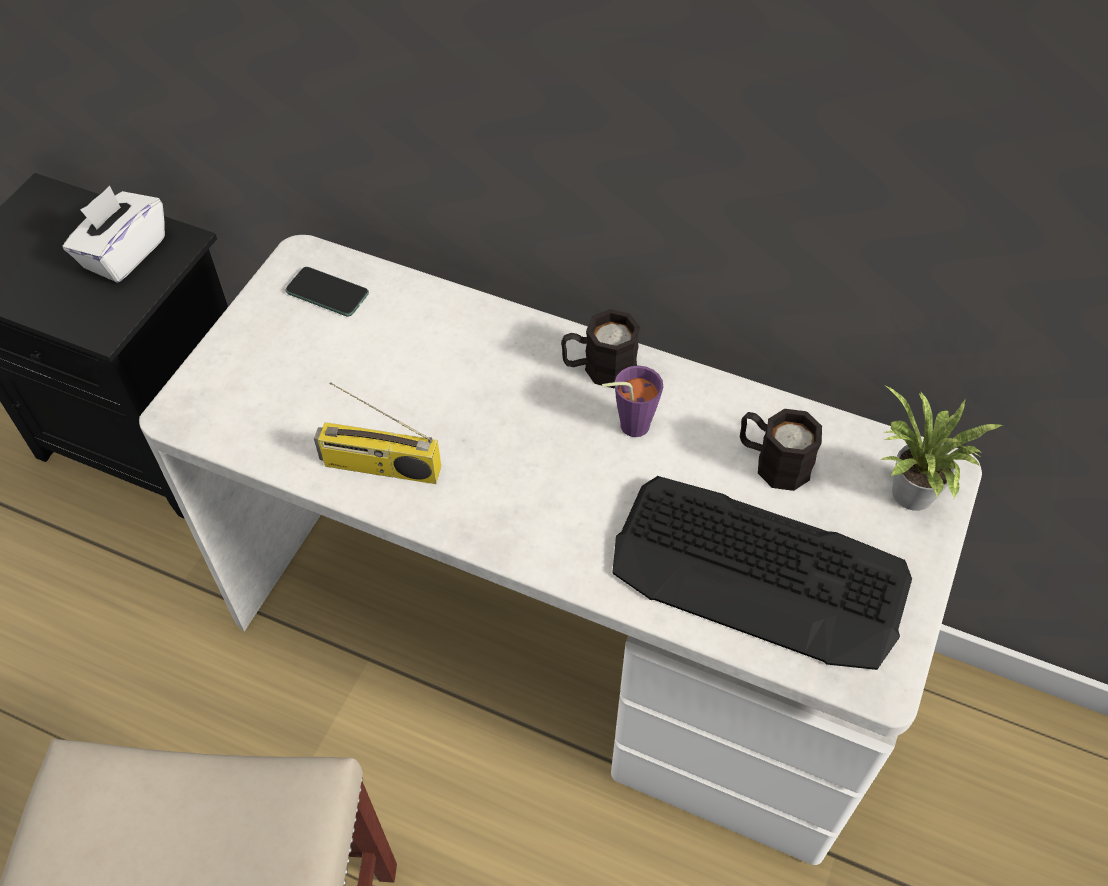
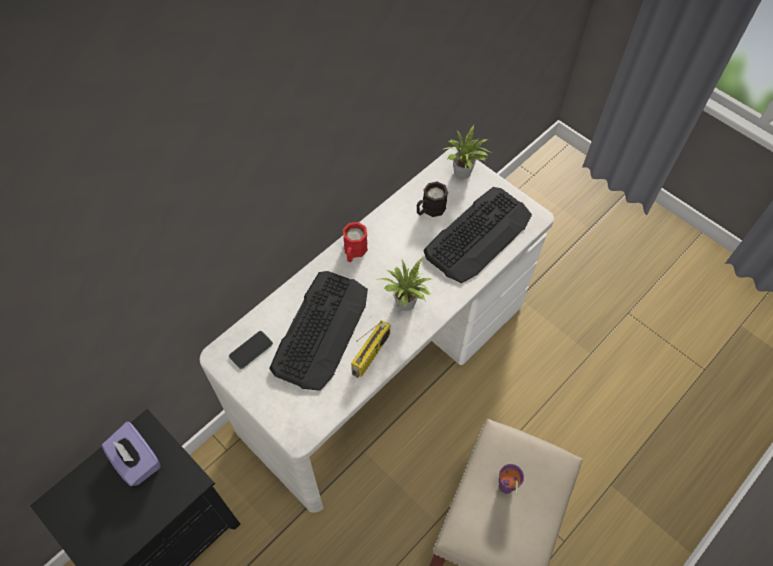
camera: 70 degrees left, 5 degrees up
(124, 253) = (136, 461): white tissue box -> purple tissue box
(405, 374) = (321, 329): none -> keyboard
(515, 491) = (406, 305): none -> potted plant
(599, 368) = (354, 252): black mug -> red mug
(627, 426) = (390, 252): purple cup -> purple cup (506, 489)

